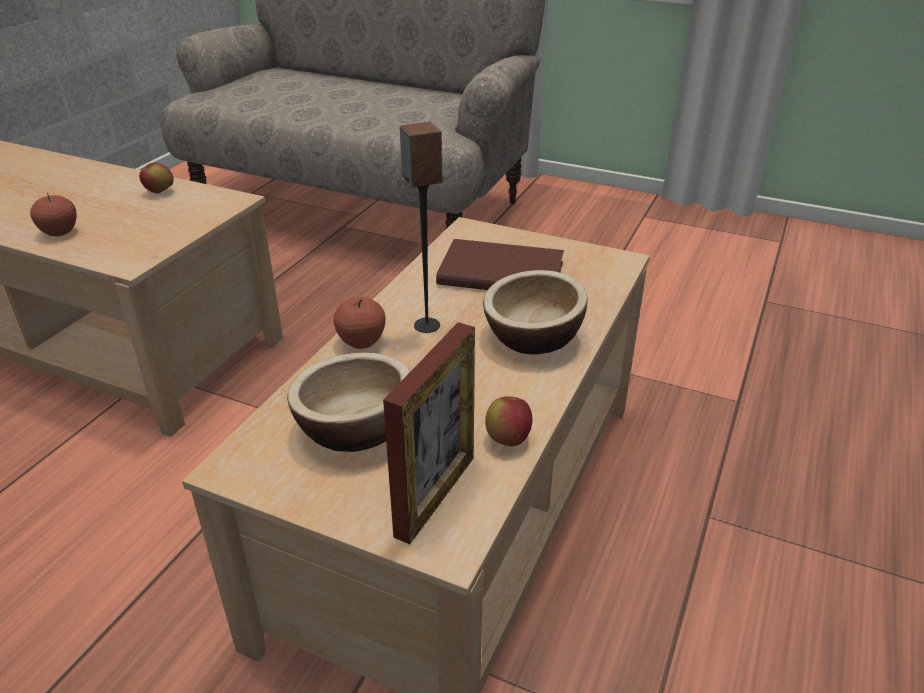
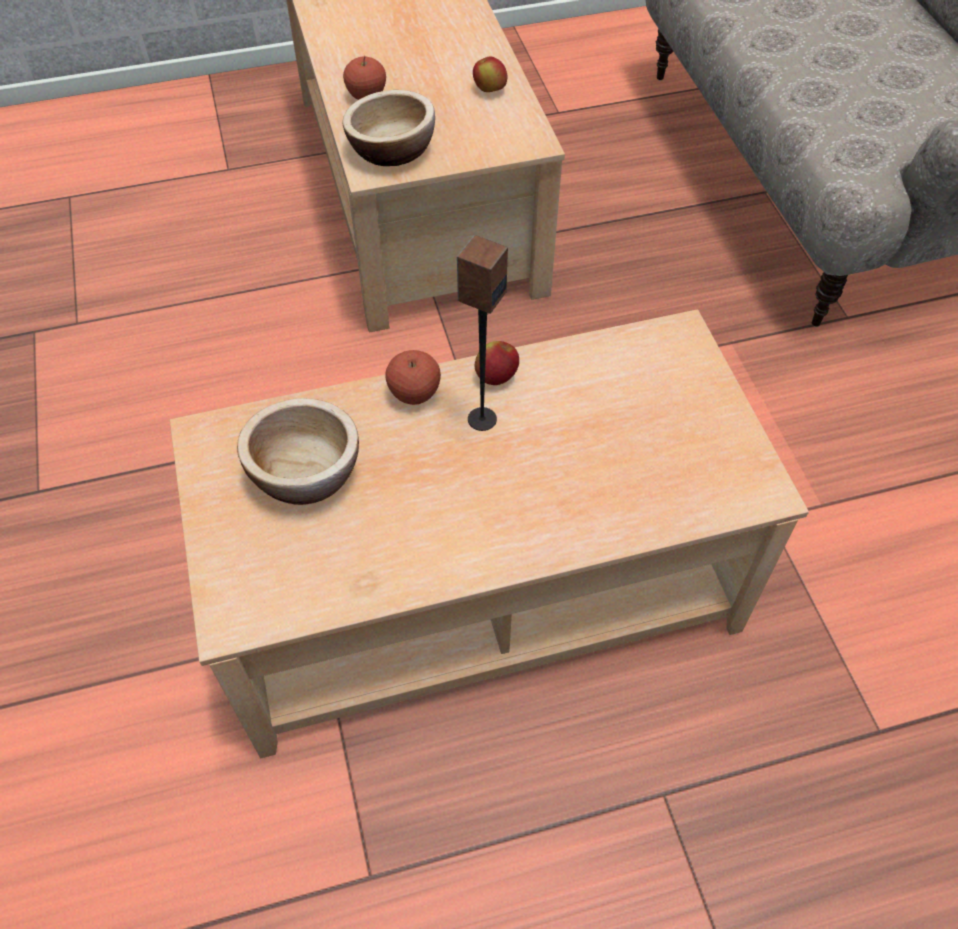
camera: 50 degrees right, 20 degrees up
(435, 495) = (274, 577): picture frame -> none
(500, 271) = (628, 410): brown book -> none
(508, 439) = (380, 581): apple -> apple (496, 377)
(533, 336) = (544, 506): bowl -> bowl (392, 150)

